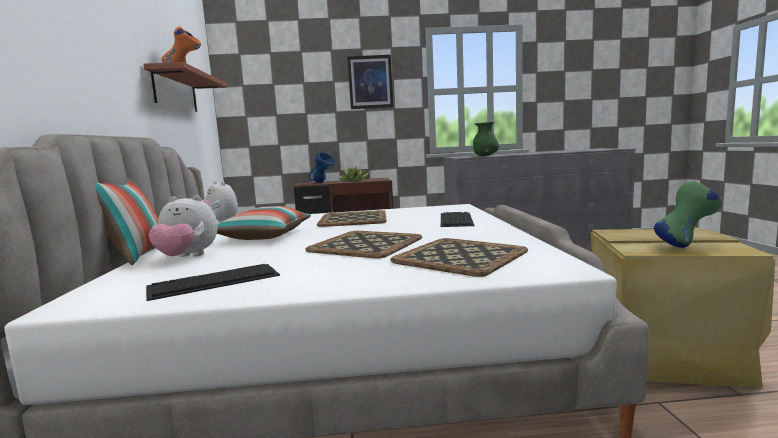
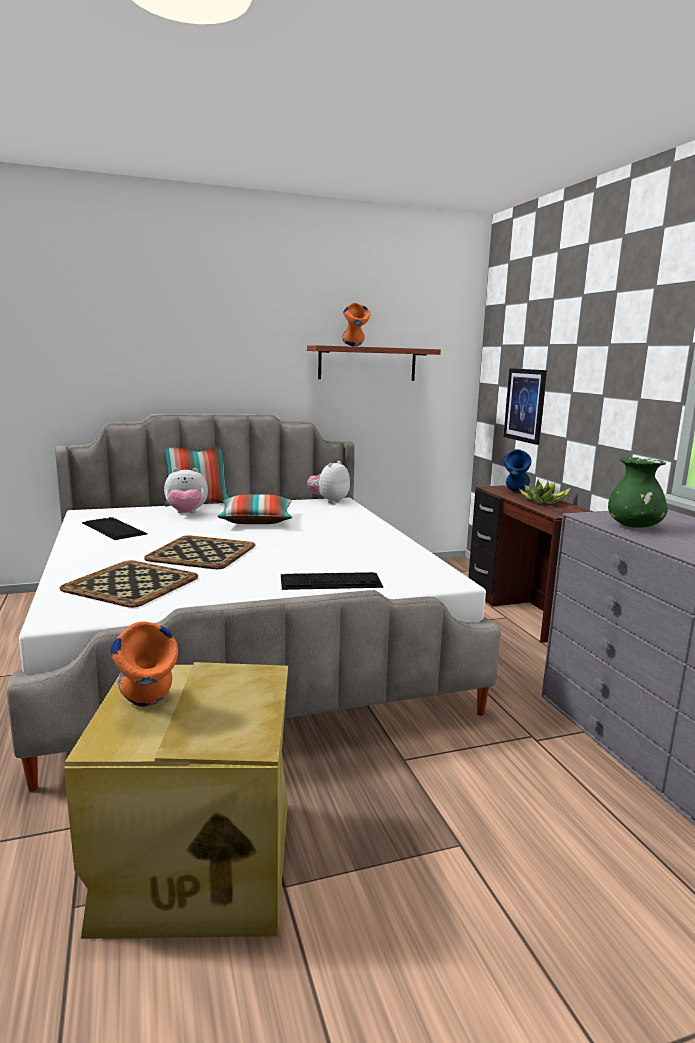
camera: 75 degrees right, 5 degrees up
(187, 257) = (186, 514): plush toy -> plush toy turned 90 degrees counterclockwise
(352, 219) = (340, 539): tray -> none
(370, 82) = (614, 349): picture -> picture (525, 405)
(685, 246) = (148, 709): green vase -> orange vase

